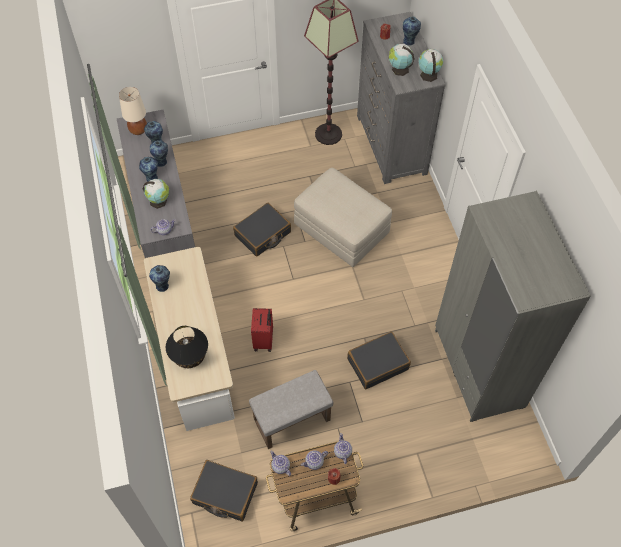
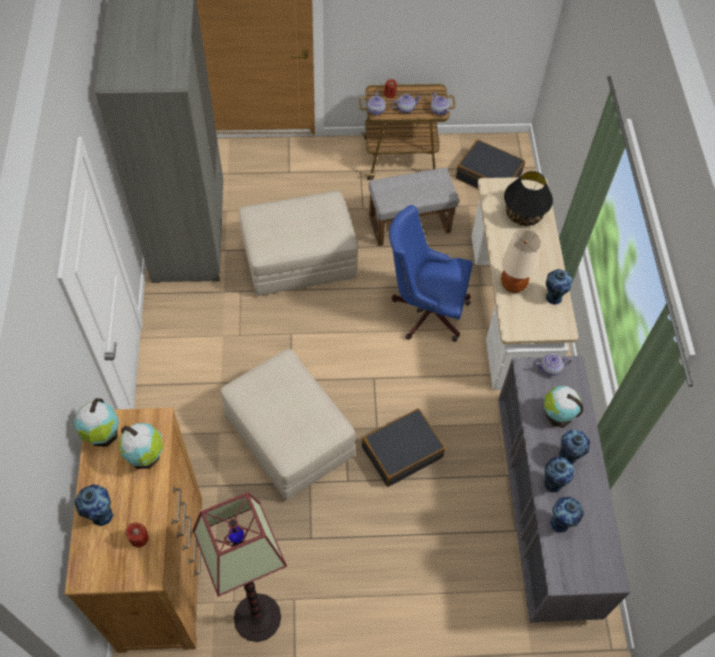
camera: 170 degrees left, 0 degrees up
(138, 130) = (591, 556): beige table lamp -> beige table lamp (513, 285)
(264, 340) = (425, 310): red suitcase -> blue office chair
(377, 363) = (299, 259): black suitcase -> beige ottoman
(391, 145) = (162, 571): grey dresser -> brown dresser

